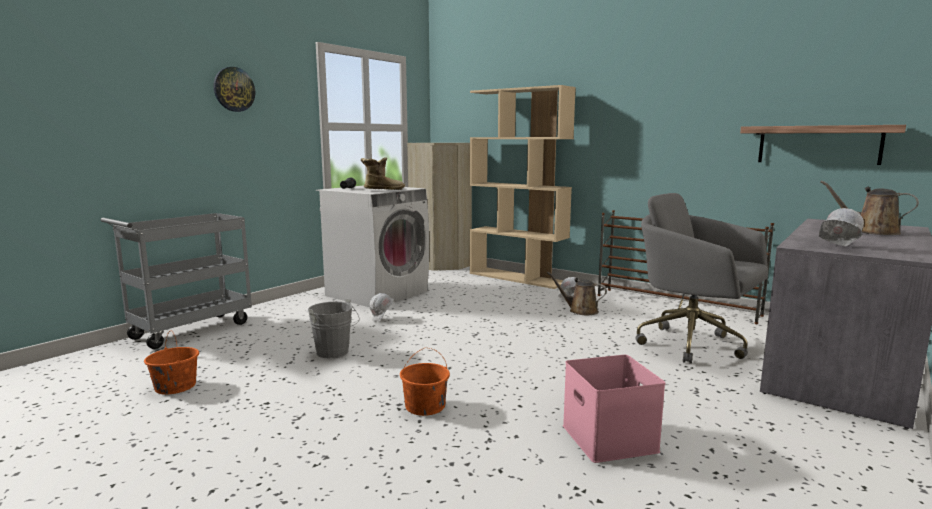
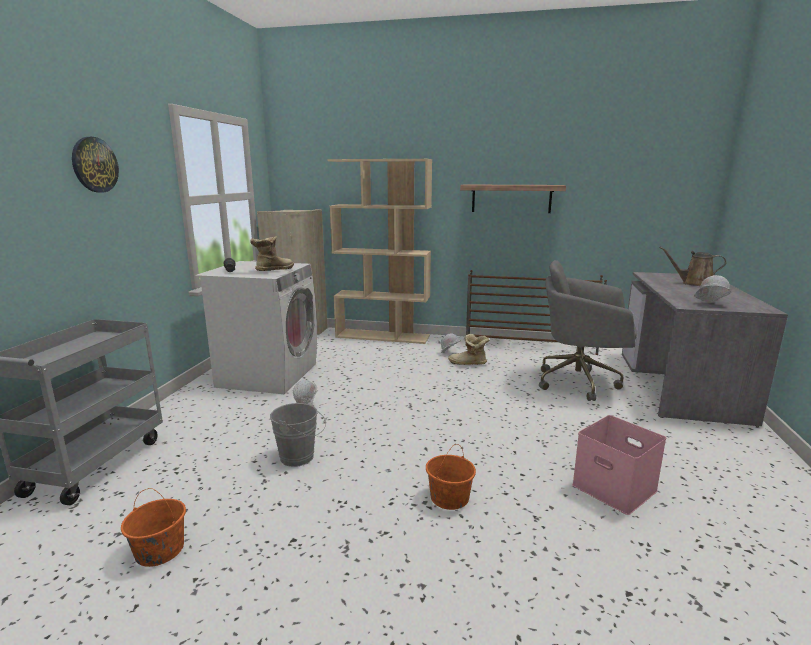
camera: 25 degrees left, 5 degrees up
(580, 311) = (468, 364): brown watering can -> boot
(818, 145) = (633, 214): shelf -> shelf (511, 198)

